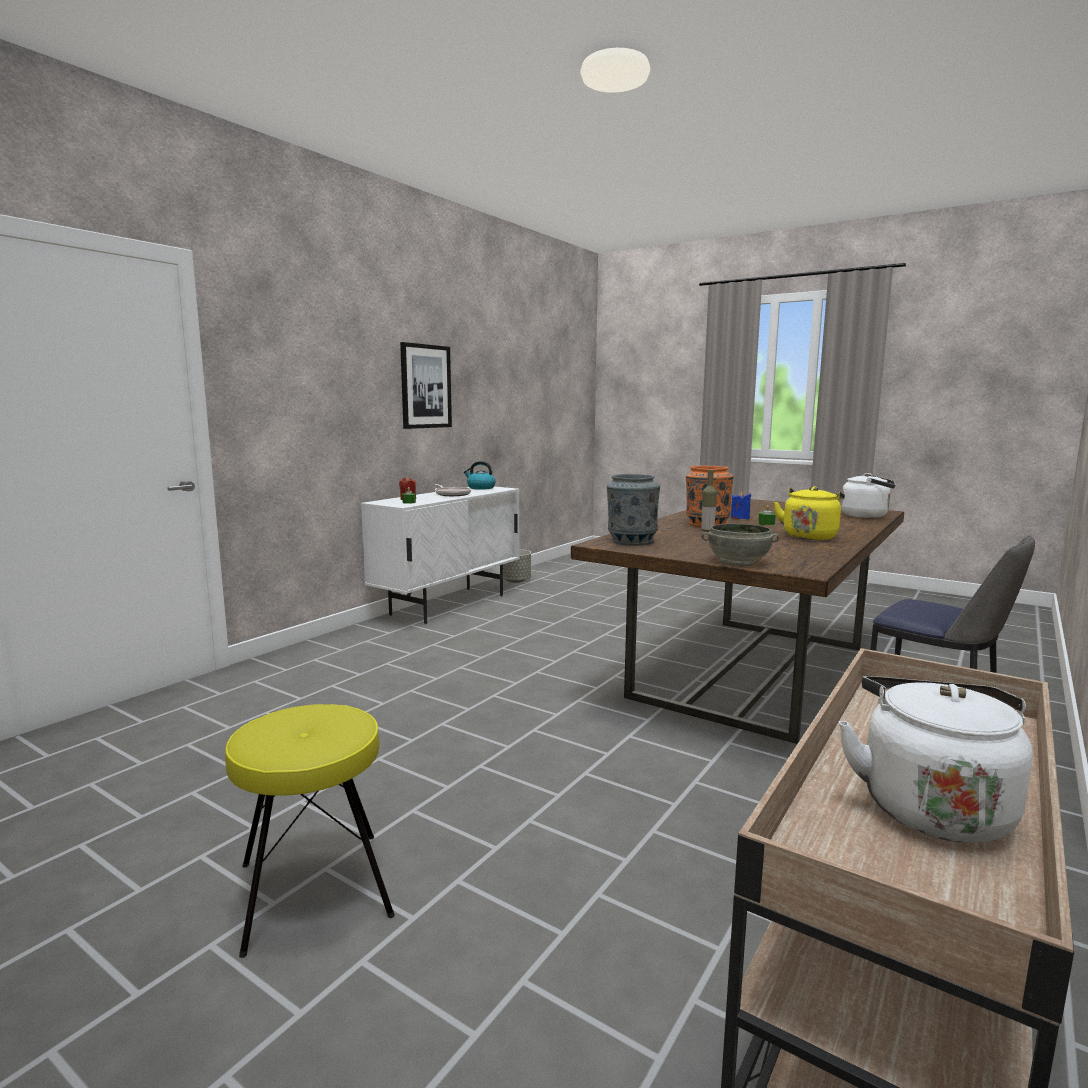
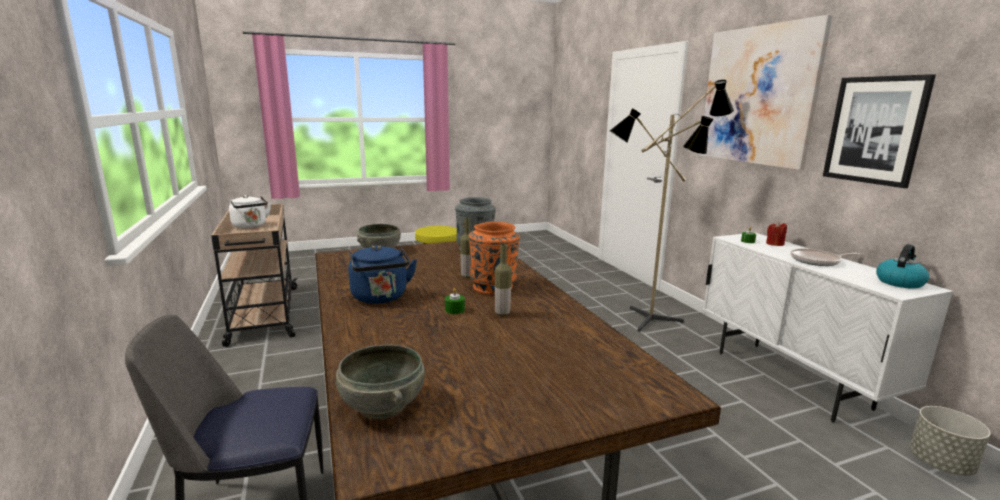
camera: 125 degrees right, 5 degrees up
(327, 351) = (757, 96): none -> picture
(374, 653) = (652, 323): none -> floor lamp
(740, 518) = (502, 314): blue candle -> bottle
(809, 536) = (381, 298): yellow kettle -> blue kettle
(867, 516) = (381, 405): white kettle -> grey bowl

